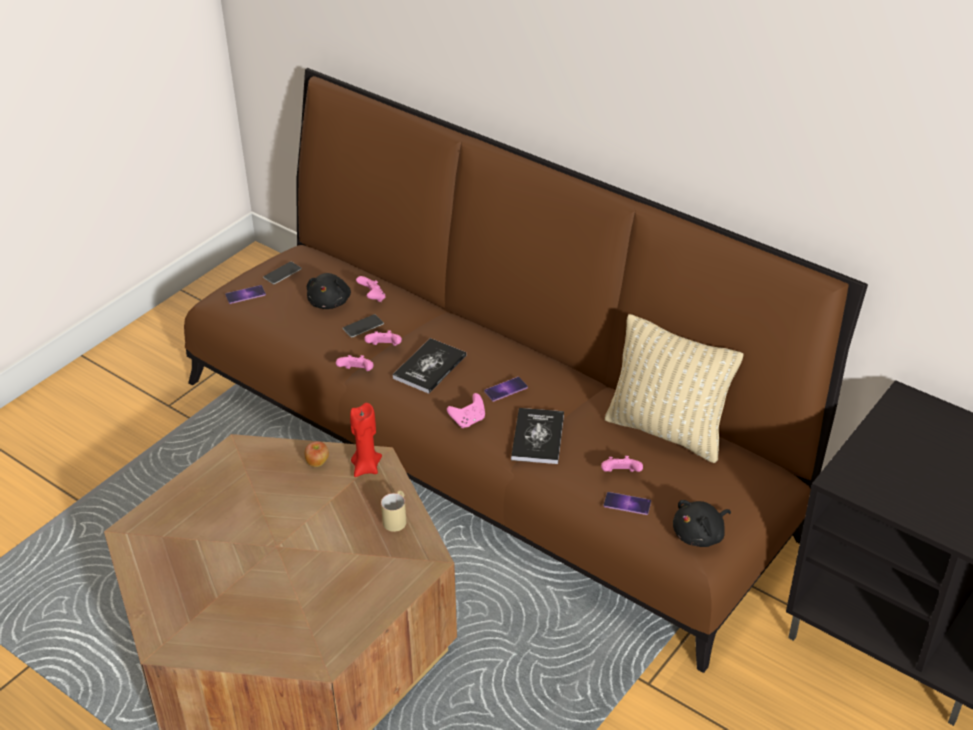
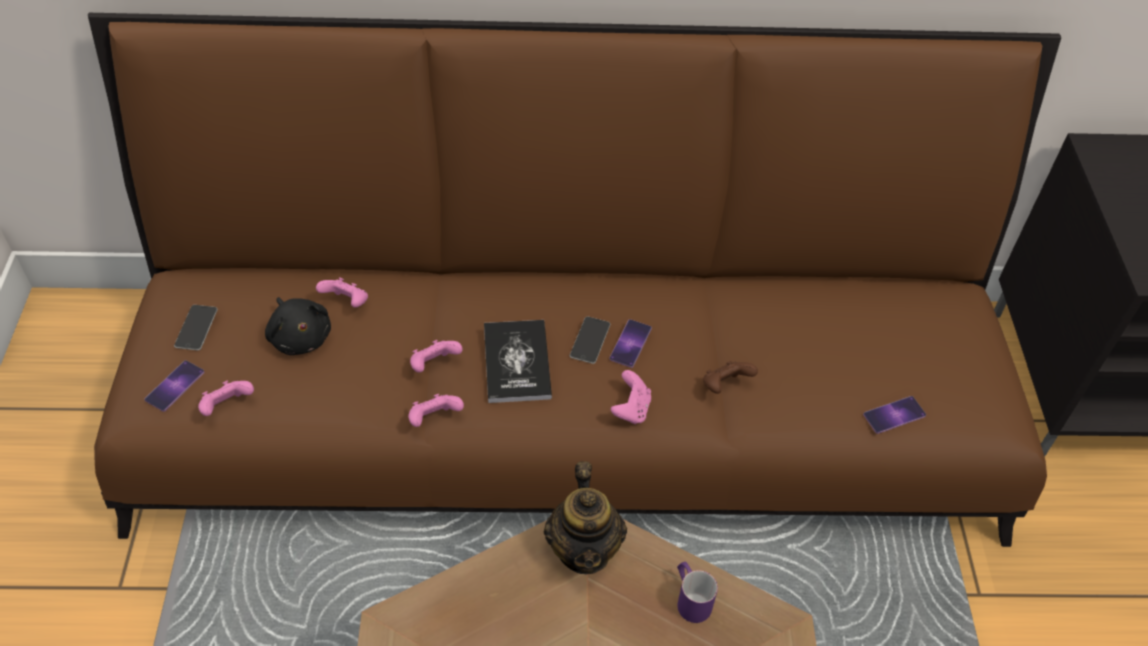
camera: 40 degrees left, 10 degrees up
(317, 463) = (519, 582): apple -> none
(363, 326) = (380, 349): phone -> phone (590, 340)
(366, 467) = (584, 550): red candle -> teapot
(396, 518) = (690, 598): beige mug -> purple mug
(537, 437) = (724, 386): book -> brown game controller
(620, 474) = (852, 382): pink game controller -> pink game controller (227, 406)
(666, 431) = (830, 301): beige pillow -> none
(700, 535) = (991, 408): black plush toy -> none

